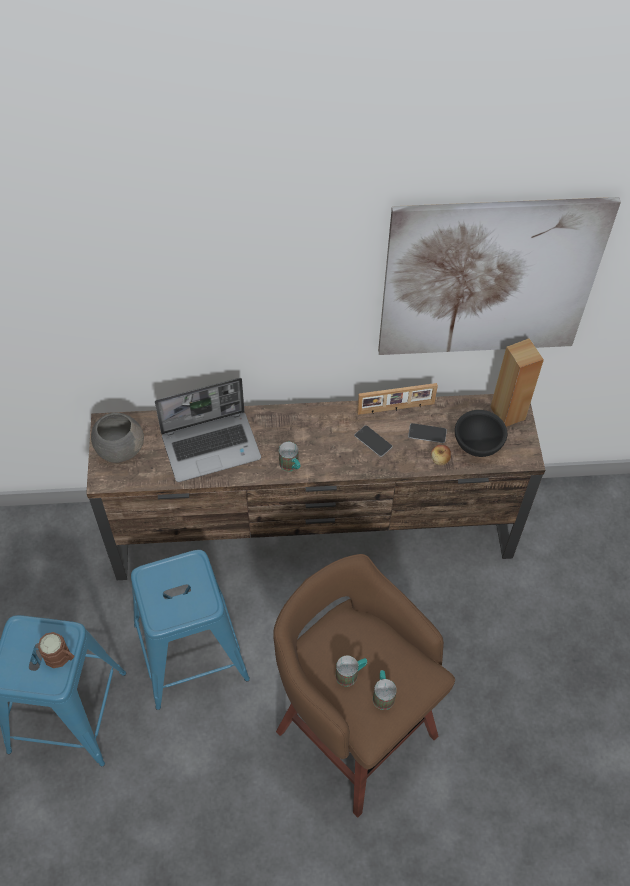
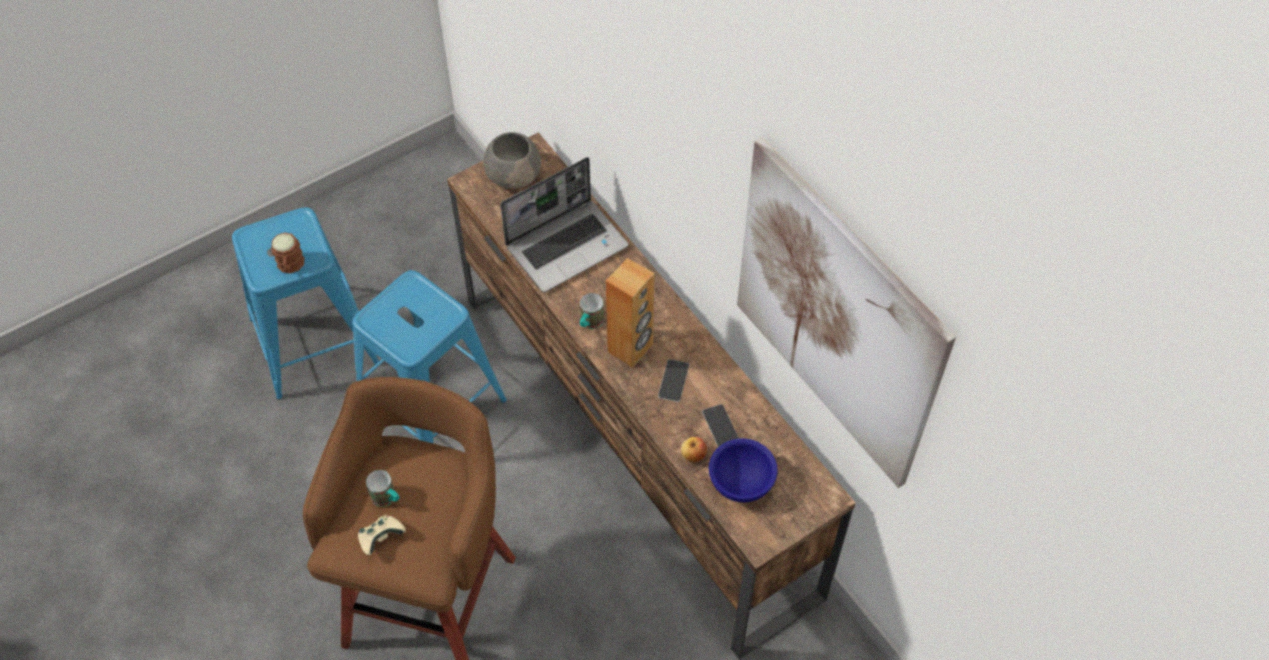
camera: 60 degrees right, 0 degrees up
(212, 446) = (567, 245): laptop -> laptop turned 75 degrees counterclockwise
(382, 694) = (381, 538): mug -> beige game controller
(396, 409) = (731, 381): picture frame -> none
(478, 445) = (741, 484): black bowl -> blue bowl
(508, 413) = (808, 494): brown speaker -> brown speaker (630, 348)

